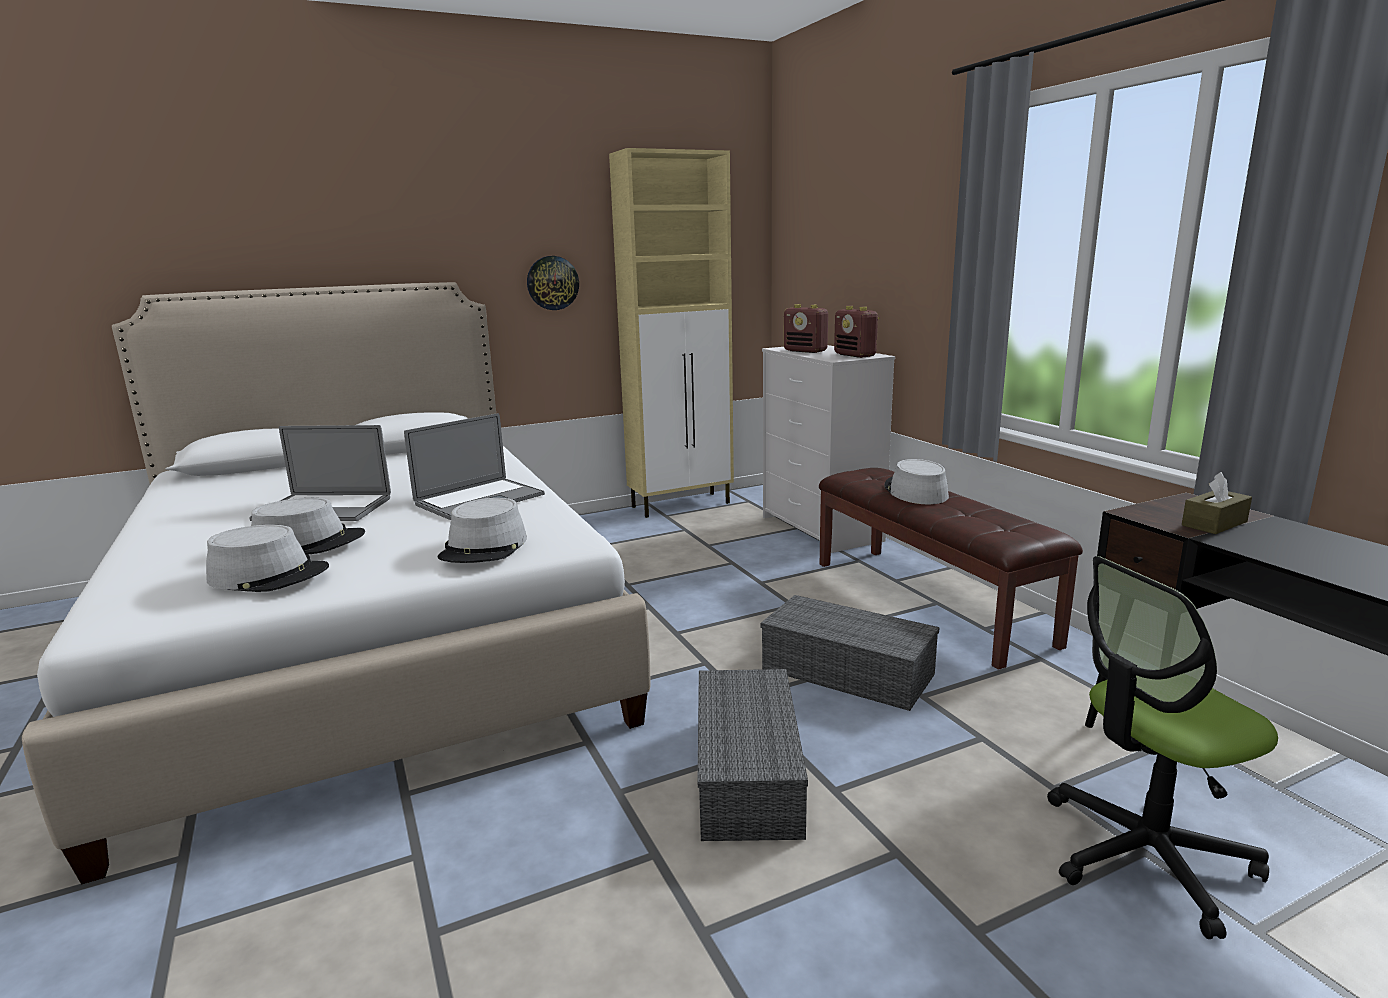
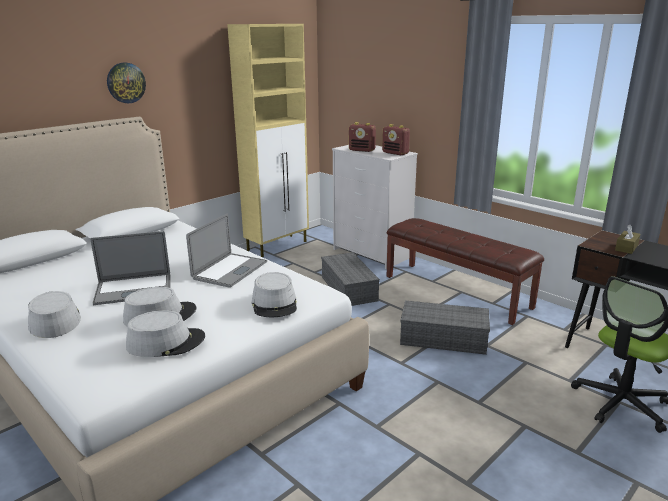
camera: 20 degrees left, 5 degrees up
(552, 283) = (196, 111): wall clock -> wall clock (126, 83)
(750, 776) = (435, 403): grey storage box -> grey storage box (350, 289)
(915, 491) = (447, 233): grey hat -> grey hat (54, 320)

